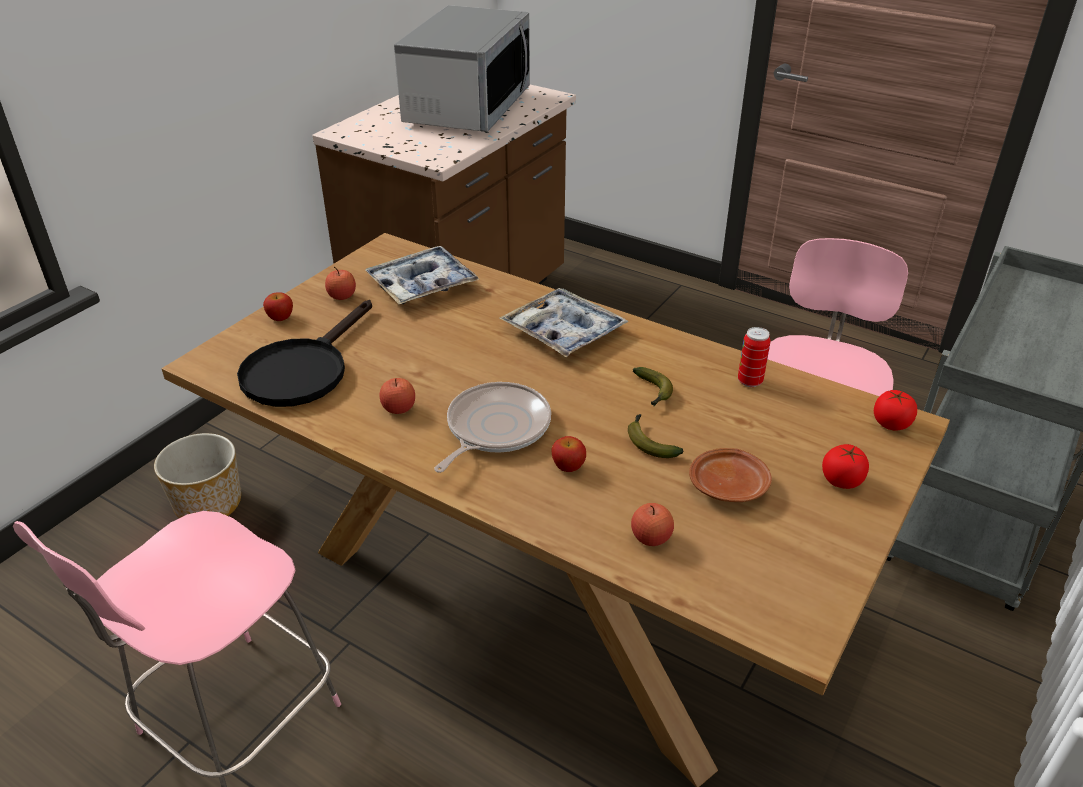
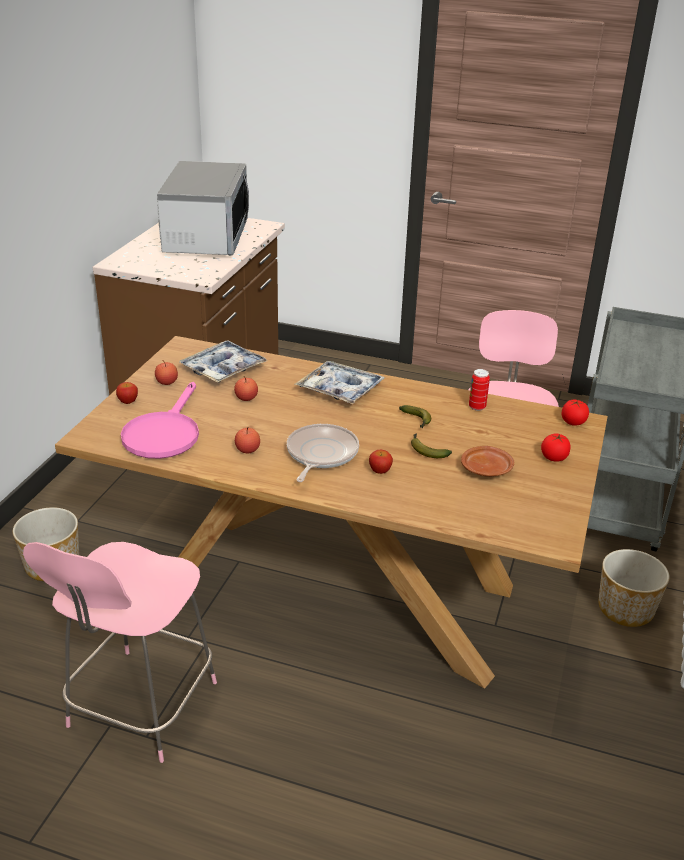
camera: 15 degrees left, 5 degrees down
(302, 370) = (164, 433): black frying pan -> pink frying pan
(651, 537) = (449, 503): apple -> apple (246, 398)
(944, 697) = (626, 609): none -> planter

